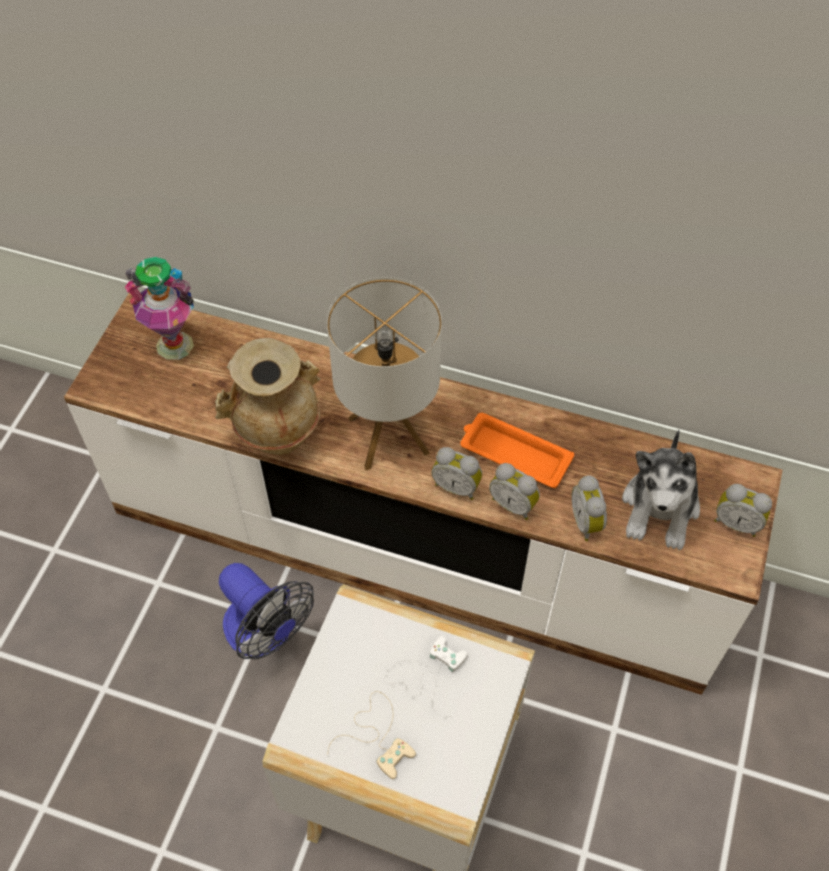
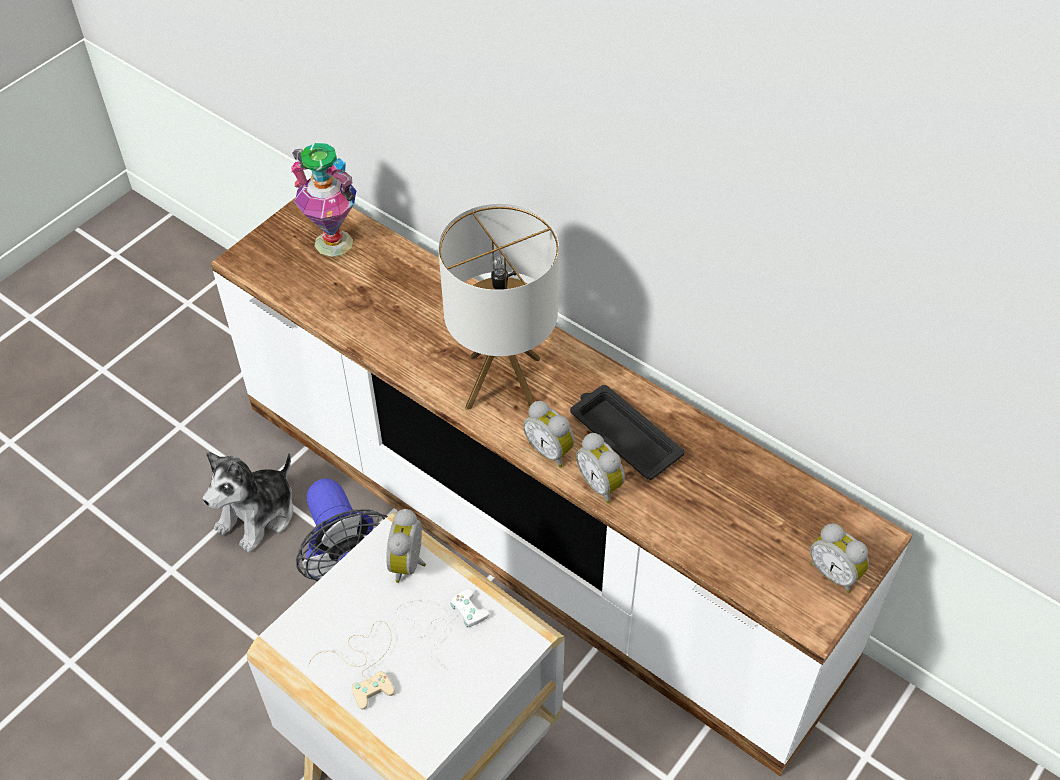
camera: 20 degrees right, 5 degrees down
(277, 433) = (394, 350): beige vase -> none
(513, 453) = (623, 435): orange tray -> black tray
(588, 522) = (672, 524): alarm clock -> alarm clock (410, 564)
(660, 507) = (757, 533): plush toy -> plush toy (258, 515)

